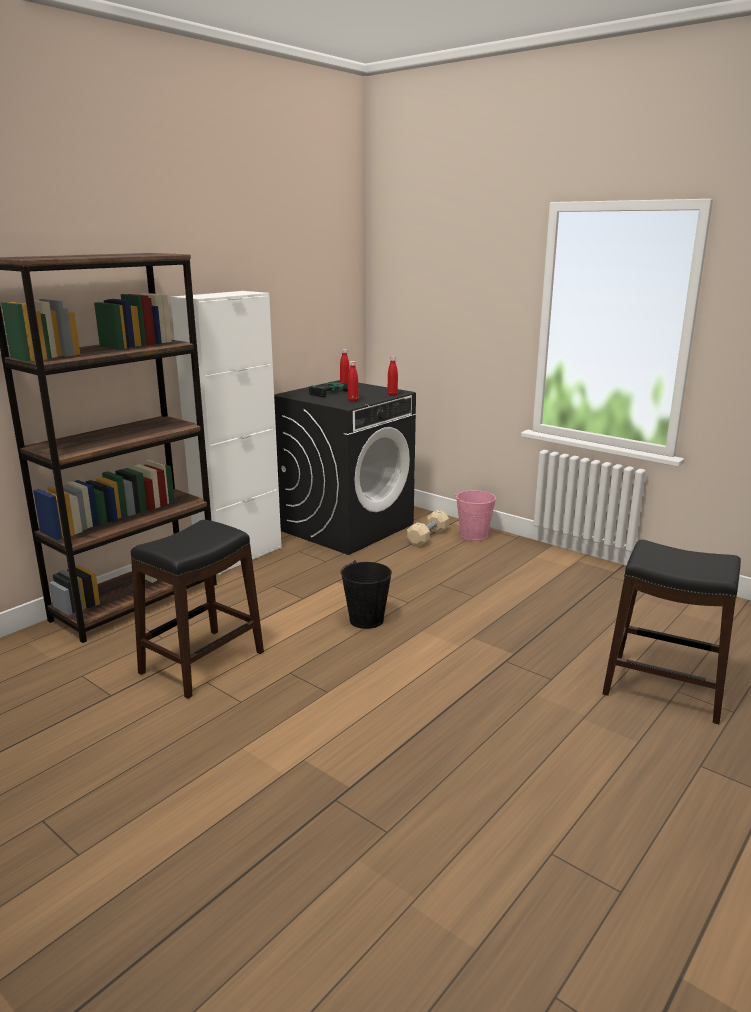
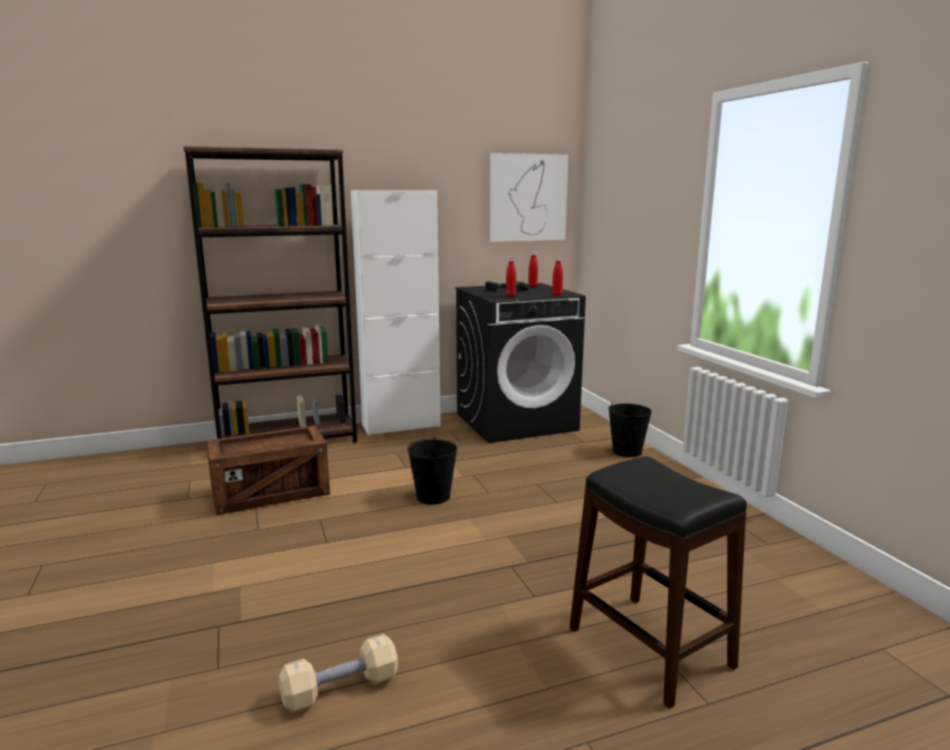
camera: 30 degrees right, 5 degrees down
(201, 662) = (271, 493): black stool -> crate
(325, 291) = (527, 198): none -> picture
(428, 537) = (579, 443): beige dumbbell -> beige dumbbell (340, 689)
(473, 535) = (627, 451): pink bucket -> black bucket

